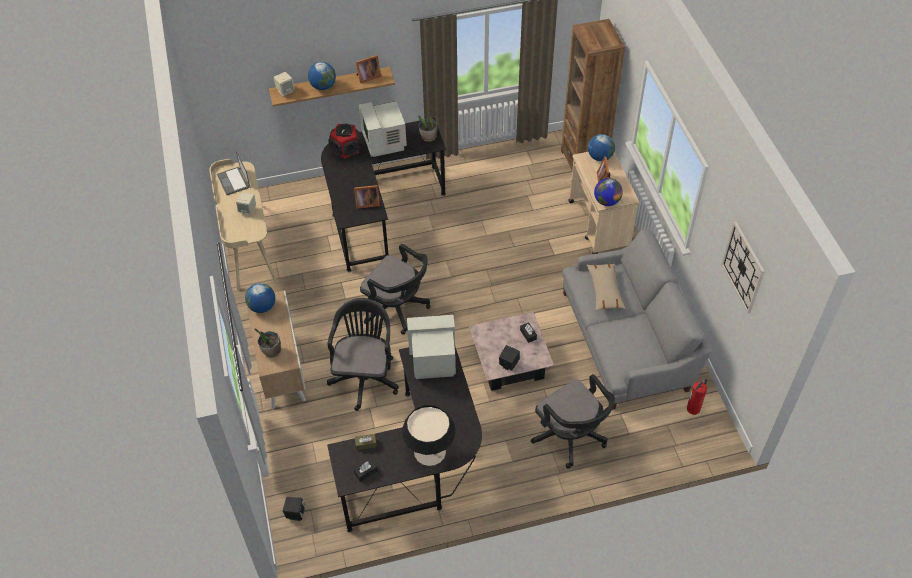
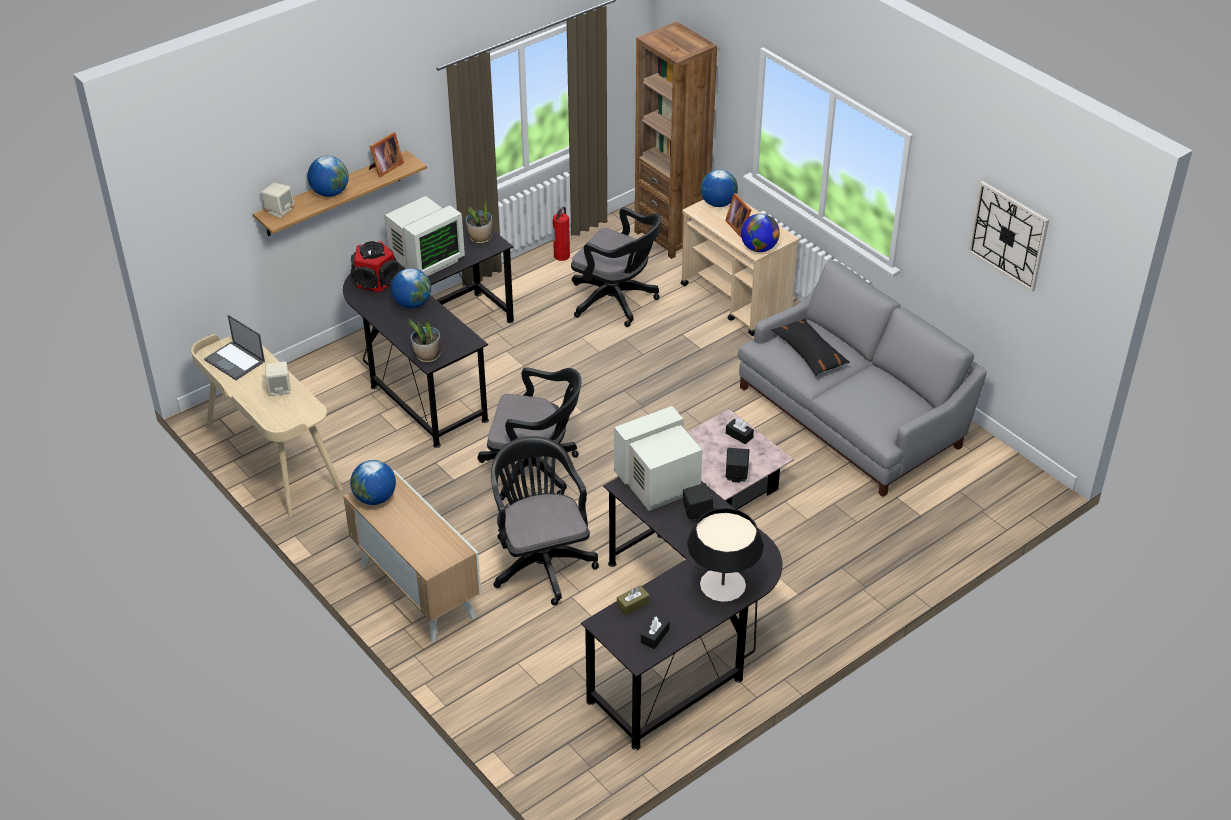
camera: 25 degrees left, 10 degrees down
(271, 351) = (424, 545): potted plant -> potted plant (427, 356)
(295, 513) = (549, 755): black speaker -> black speaker (697, 514)
(359, 173) = (412, 303): none -> globe
(366, 203) = (446, 334): picture frame -> none
(385, 142) = (425, 259): monitor -> monitor turned 90 degrees counterclockwise
(571, 437) = (854, 543): black office chair -> black office chair (617, 302)
(605, 290) = (809, 353): beige pillow -> black pillow
(693, 408) = (979, 464): fire extinguisher -> fire extinguisher (562, 255)

